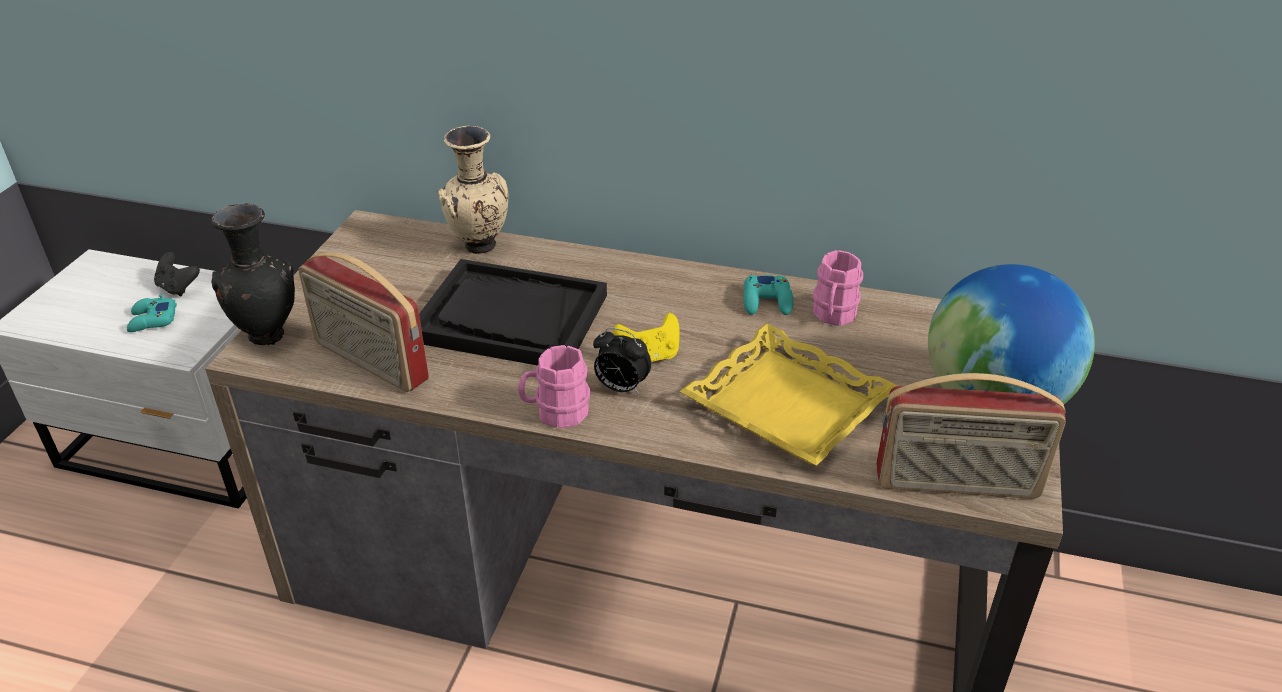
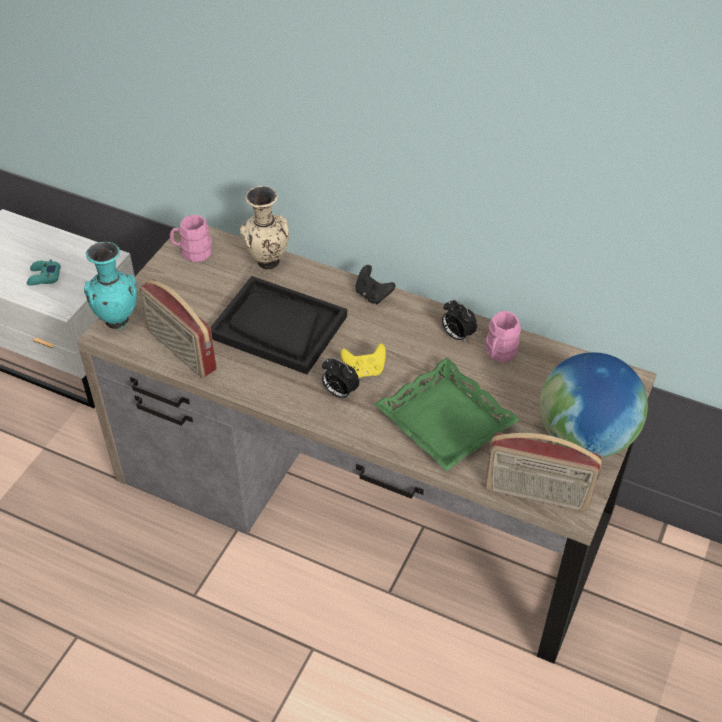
camera: 10 degrees right, 10 degrees up
(178, 288) = (62, 251): black game controller -> black game controller (372, 295)
(269, 335) = (118, 320): black vase -> turquoise vase
(555, 412) = (293, 406): pink mug -> pink mug (192, 252)
(767, 301) = (457, 335): turquoise game controller -> alarm clock
(788, 404) = (446, 420): yellow tray -> green tray

